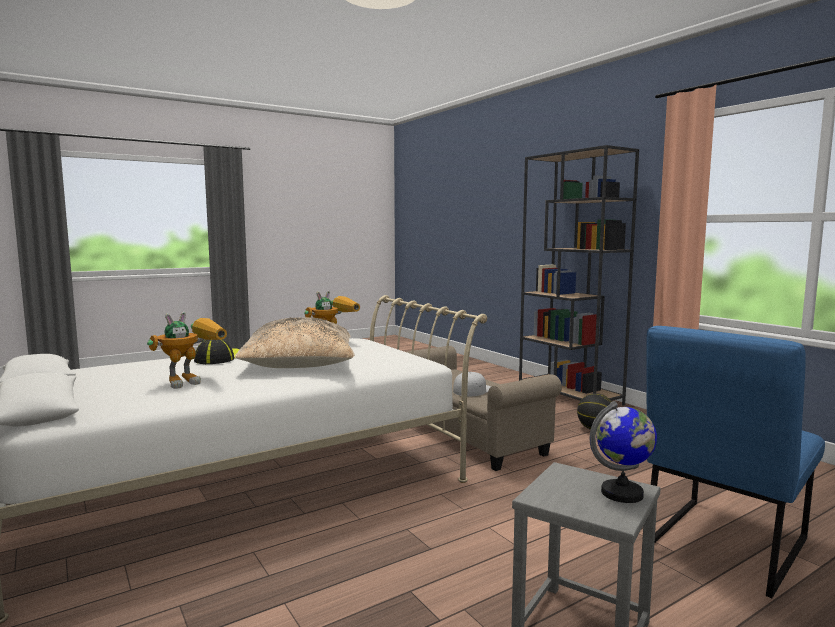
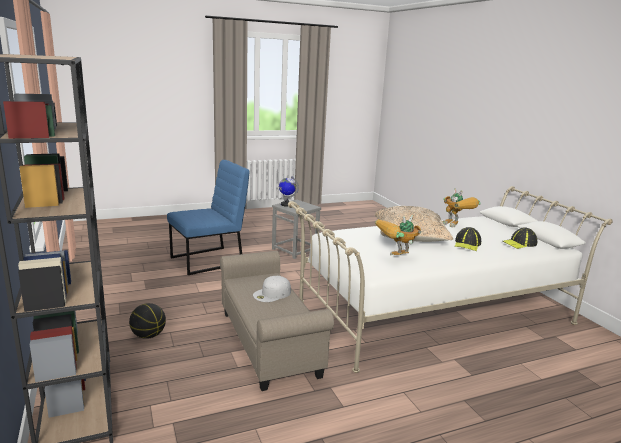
camera: 170 degrees left, 10 degrees up
(124, 366) = (519, 243): none -> cap
(193, 381) = (457, 226): toy robot -> toy robot turned 90 degrees counterclockwise

